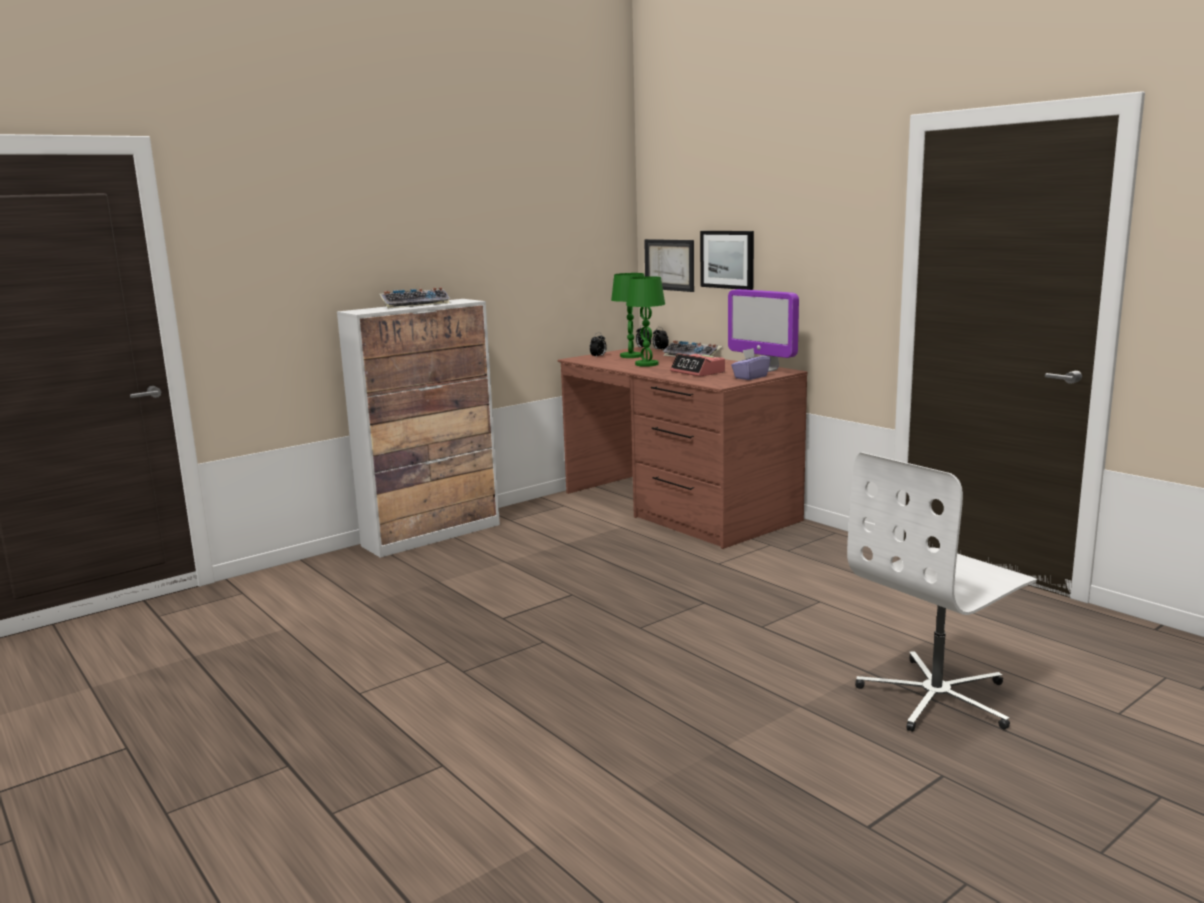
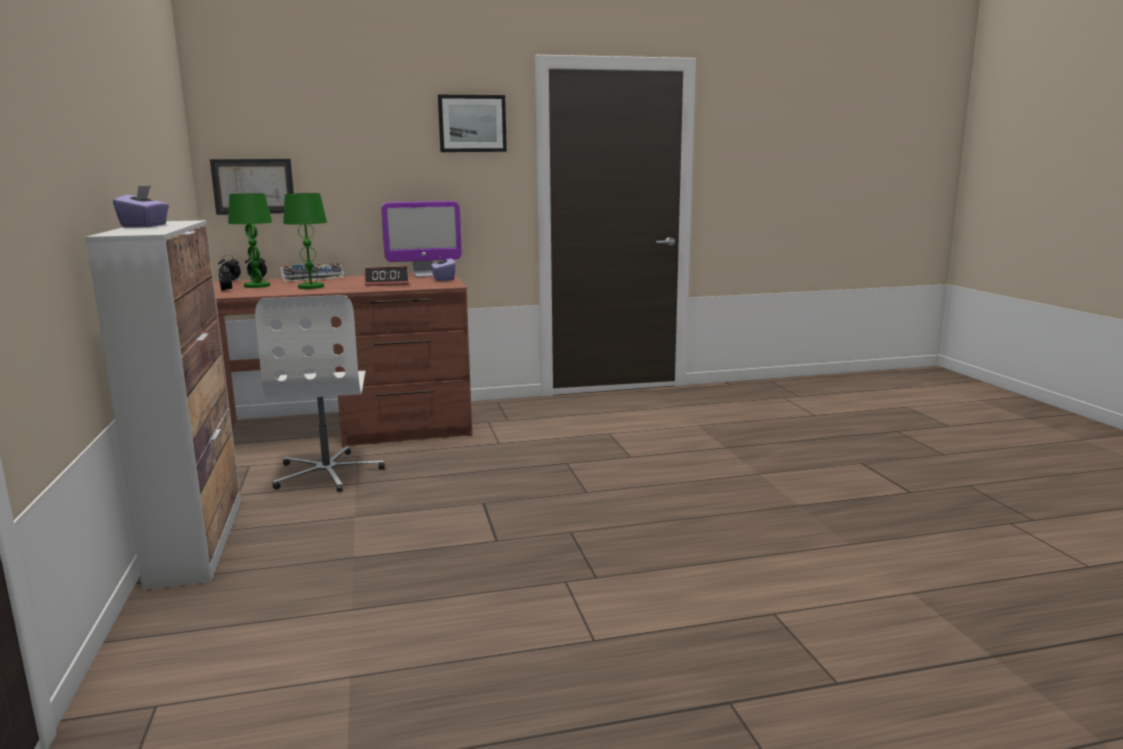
camera: 65 degrees left, 0 degrees up
(416, 304) = (145, 226): keyboard -> purple tissue box
(727, 259) = (342, 177): picture -> picture (472, 123)
(937, 697) = (772, 441): white office chair -> white office chair (328, 473)

